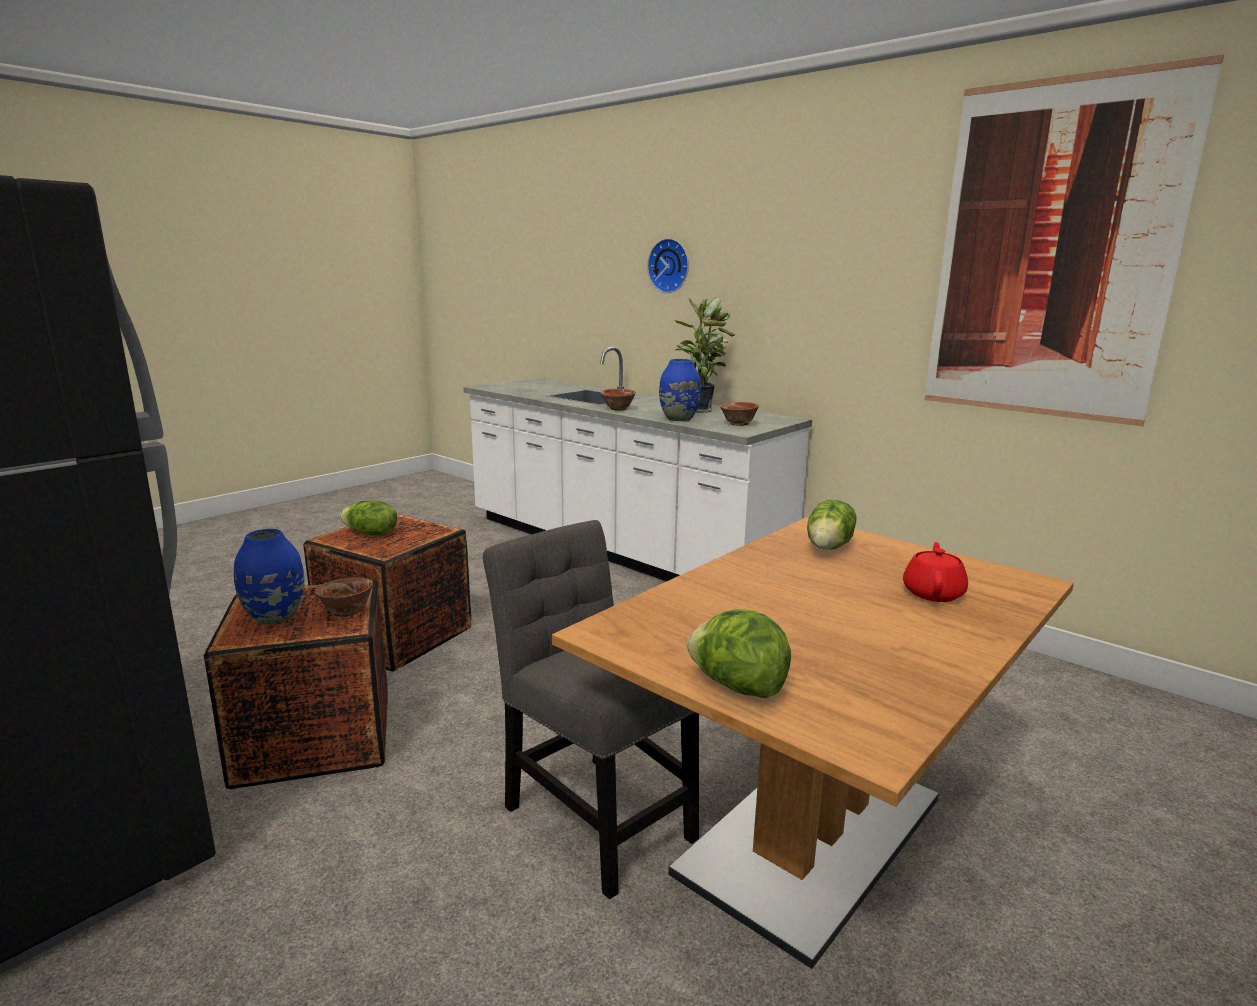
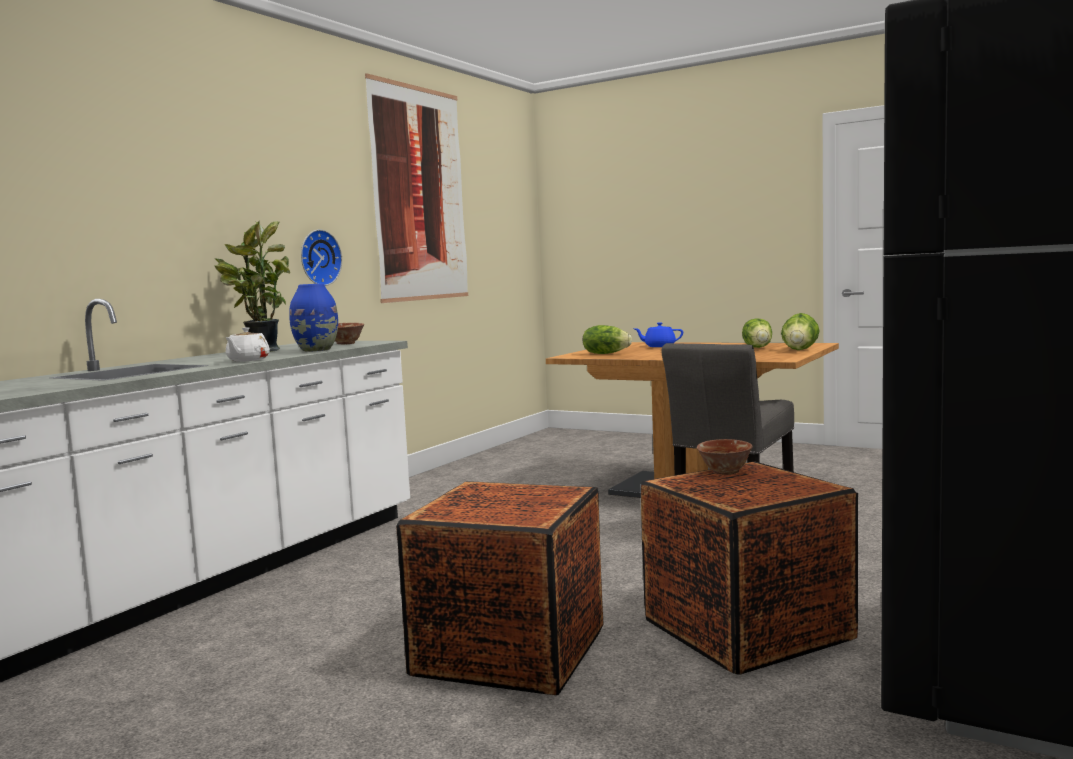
camera: 100 degrees left, 10 degrees down
(275, 616) = (765, 487): blue vase -> none
(370, 534) = (506, 507): lettuce -> lettuce (758, 347)
(618, 409) = (247, 360): bowl -> white teapot
(670, 266) = (127, 185): wall clock -> wall clock (318, 258)
(933, 593) = (659, 346): red teapot -> blue teapot

